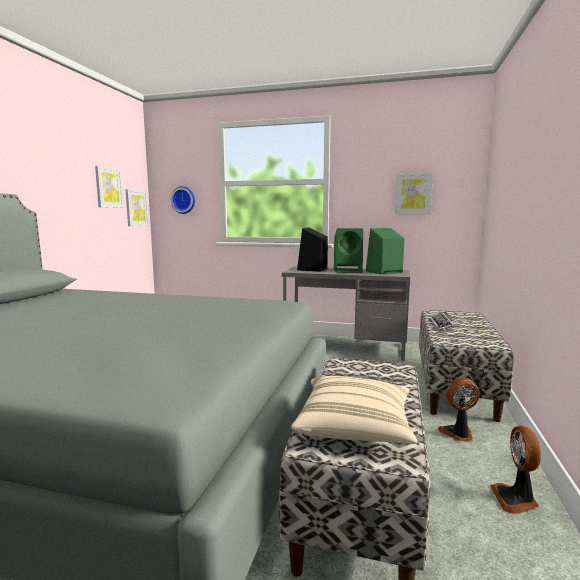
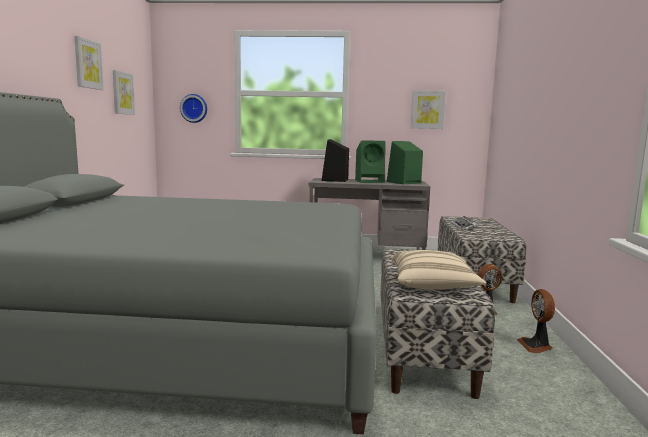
camera: 10 degrees left, 0 degrees up
(136, 208) = (144, 115): picture -> picture (88, 64)

